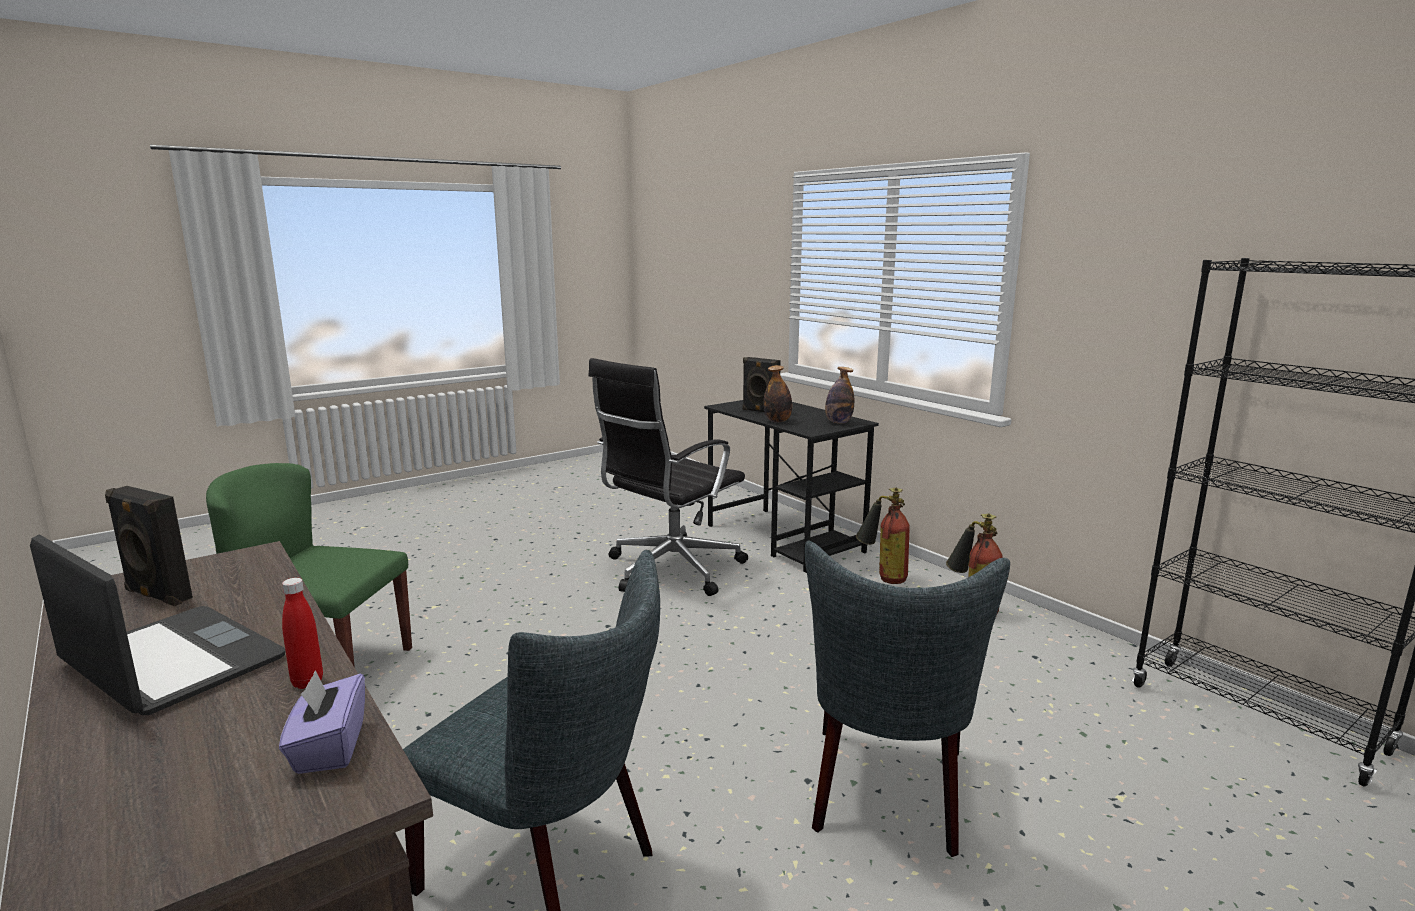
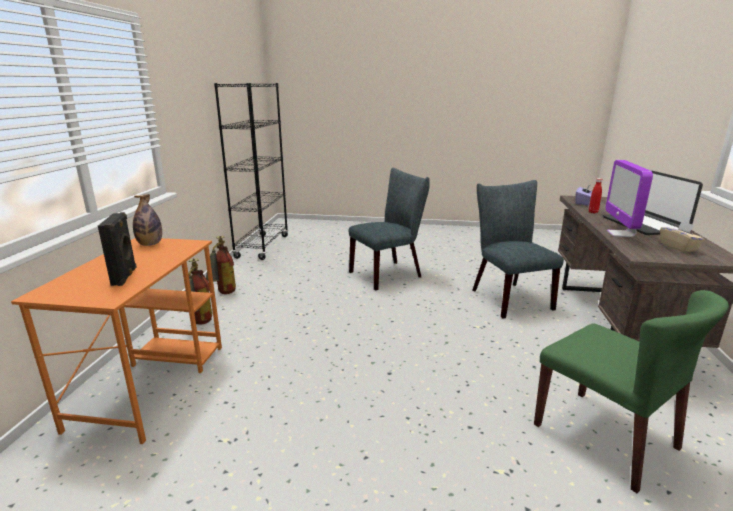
camera: 135 degrees left, 5 degrees up
(157, 596) = (678, 248): black speaker -> beige tissue box
(265, 602) = (620, 234): none -> monitor
(670, 570) = (280, 400): black office chair -> none
(777, 421) = (167, 260): bottle -> none
(785, 539) = (152, 384): black desk -> orange desk

